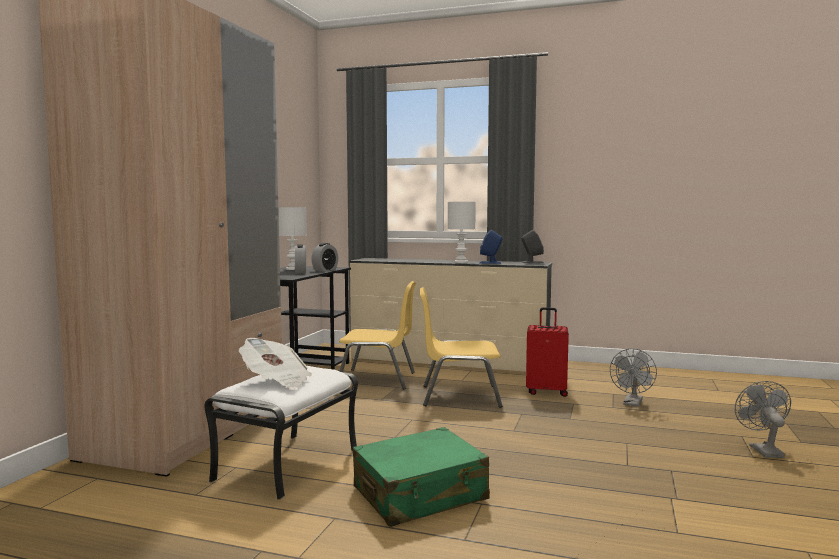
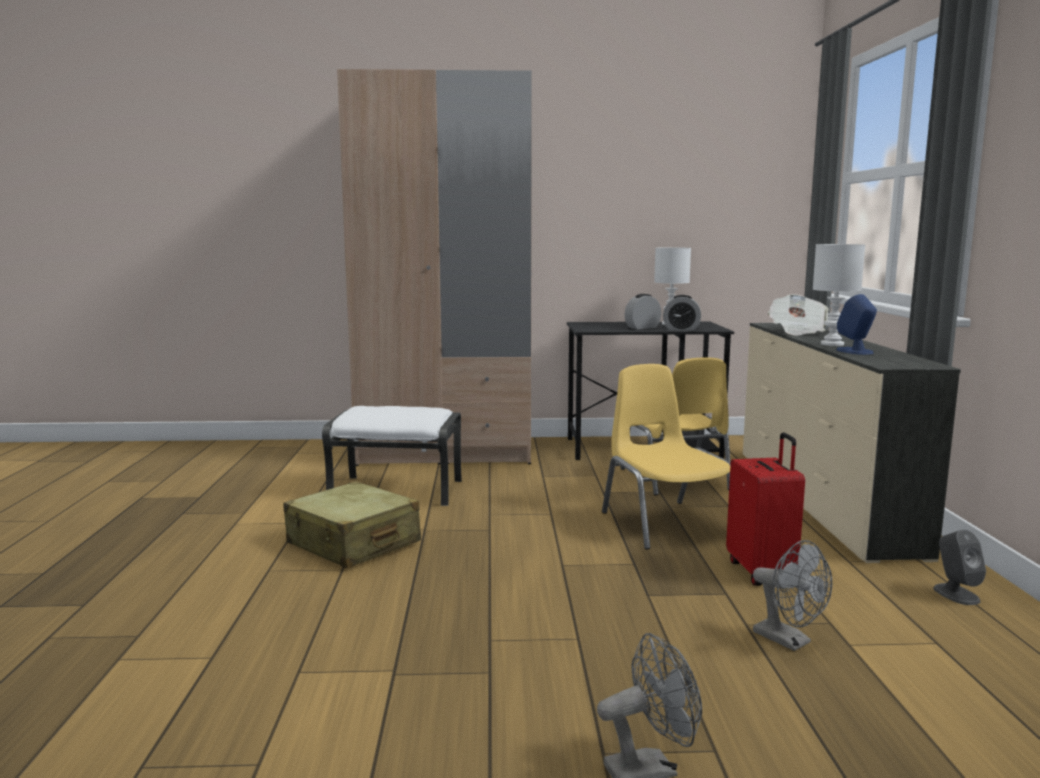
camera: 70 degrees right, 5 degrees up
(276, 381) = (378, 411): newspaper -> newspaper (797, 331)
(420, 494) = (353, 543): green suitcase -> beige suitcase
(532, 262) = (920, 362): grey speaker -> grey speaker (955, 594)
(632, 403) = (789, 641): grey fan -> grey fan turned 135 degrees counterclockwise

